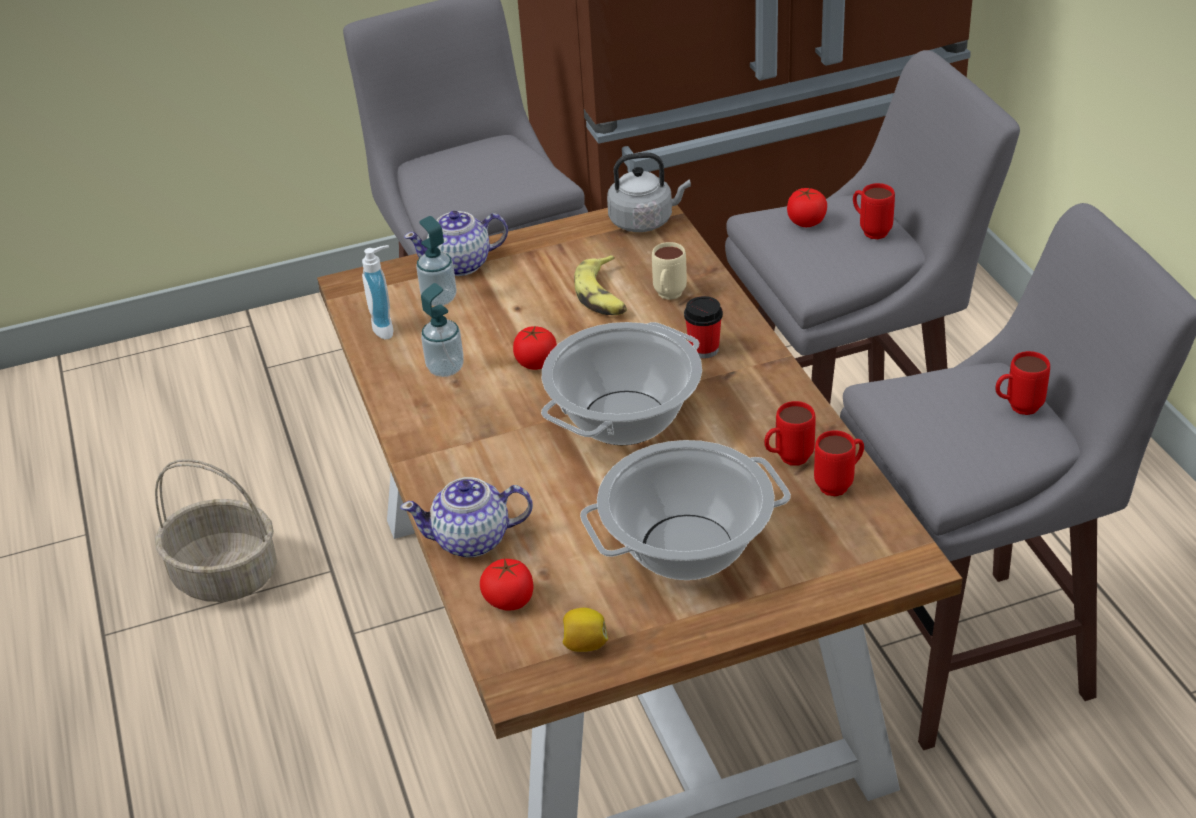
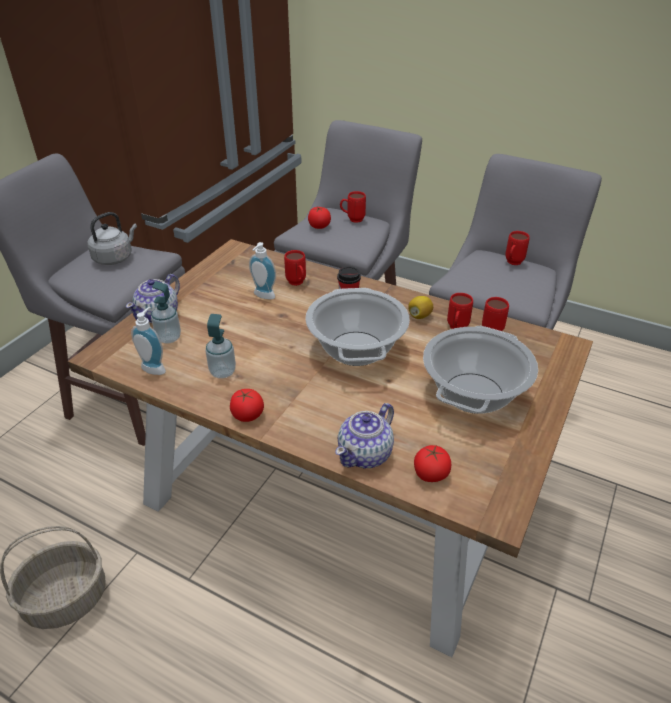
camera: 45 degrees left, 0 degrees up
(536, 363) = (272, 344): tomato -> tomato (247, 415)
(584, 644) = (499, 472): lemon -> lemon (419, 316)
(603, 295) = (263, 296): banana -> soap dispenser
(644, 221) = (236, 255): grey kettle -> grey kettle (115, 257)
(668, 297) = (297, 284): beige mug -> red mug

